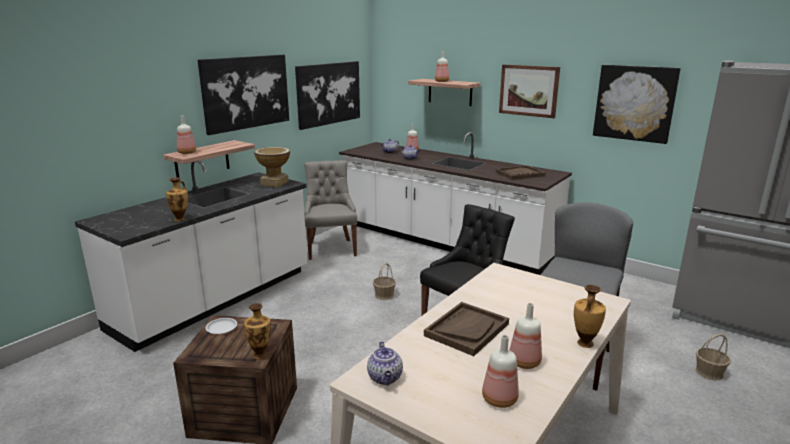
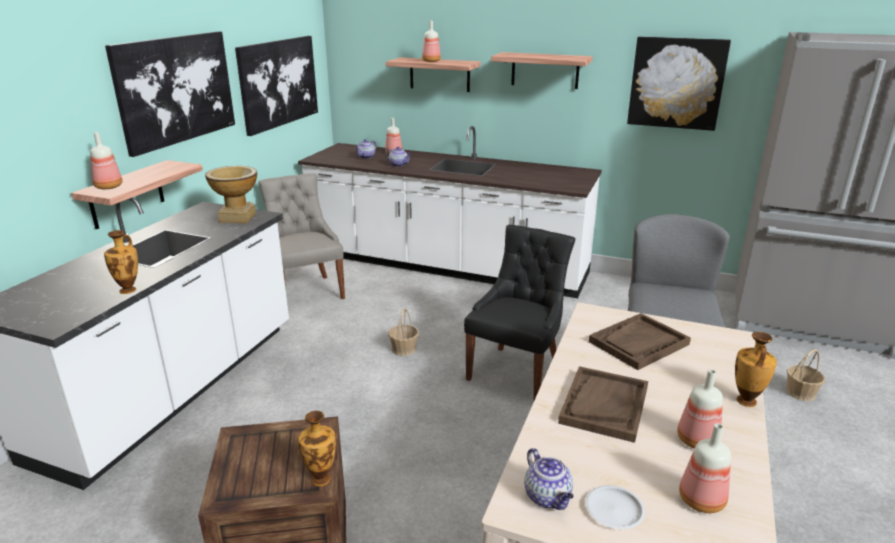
camera: 15 degrees left, 5 degrees up
(221, 328) = (244, 445): white plate -> white plate (613, 510)
(519, 174) = (545, 176): brown tray -> brown tray (638, 343)
(529, 90) = (545, 70): picture -> shelf

